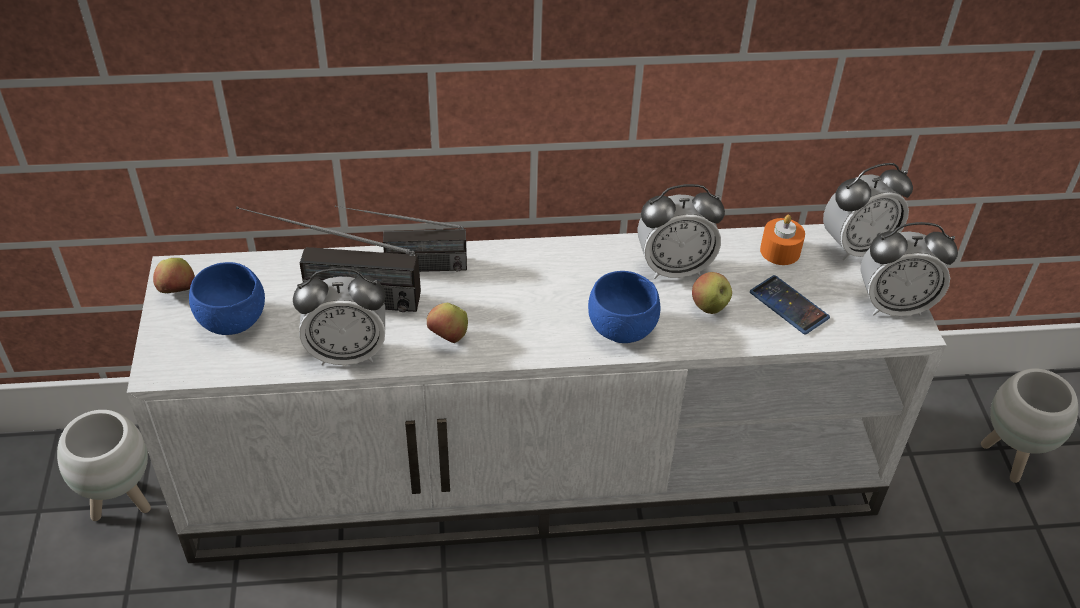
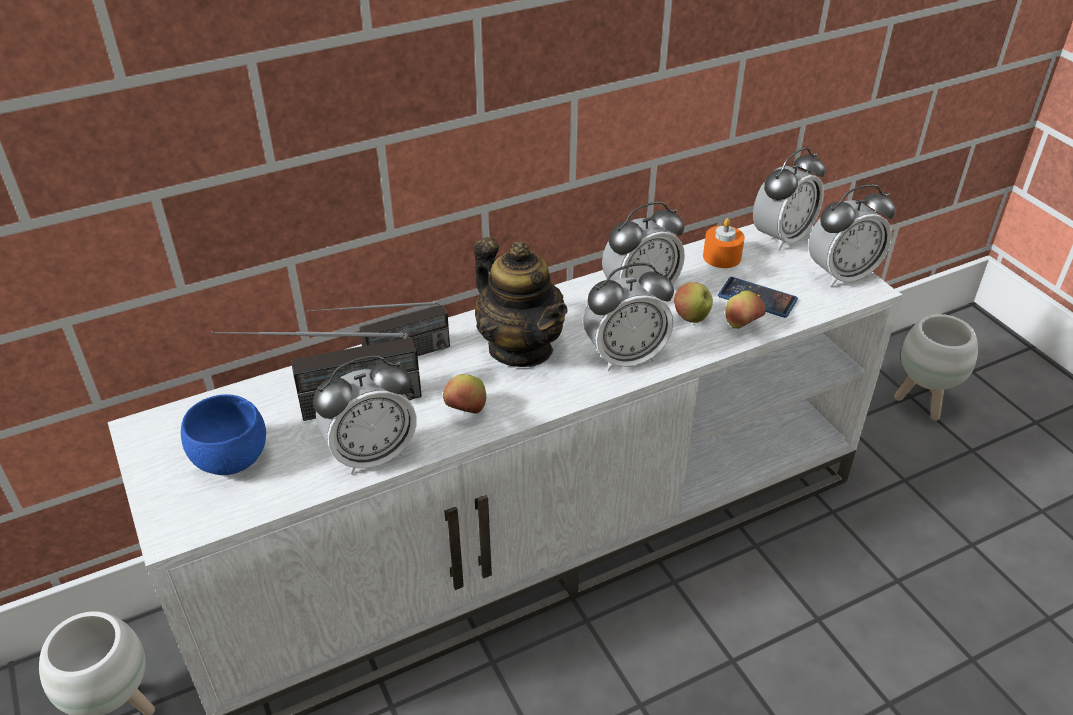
camera: 20 degrees left, 5 degrees down
(178, 291) = (154, 448): apple -> apple (742, 326)
(529, 290) = (520, 348): none -> teapot
(621, 328) = (625, 357): blue bowl -> alarm clock

